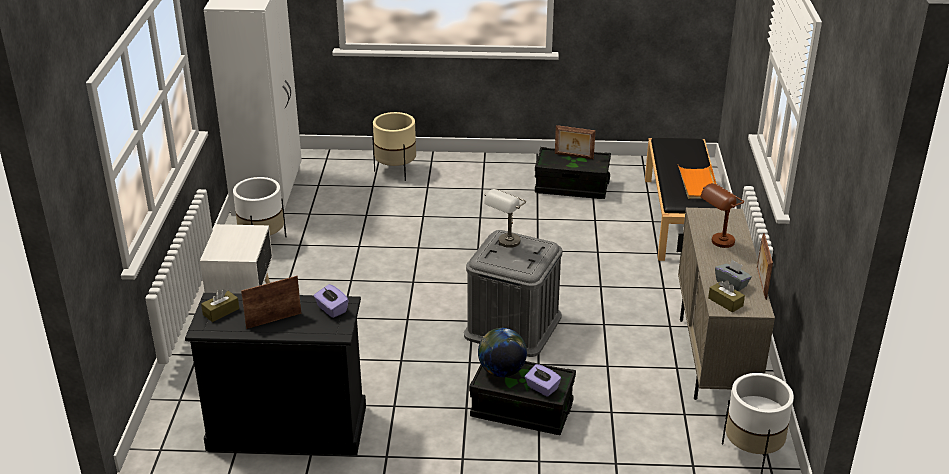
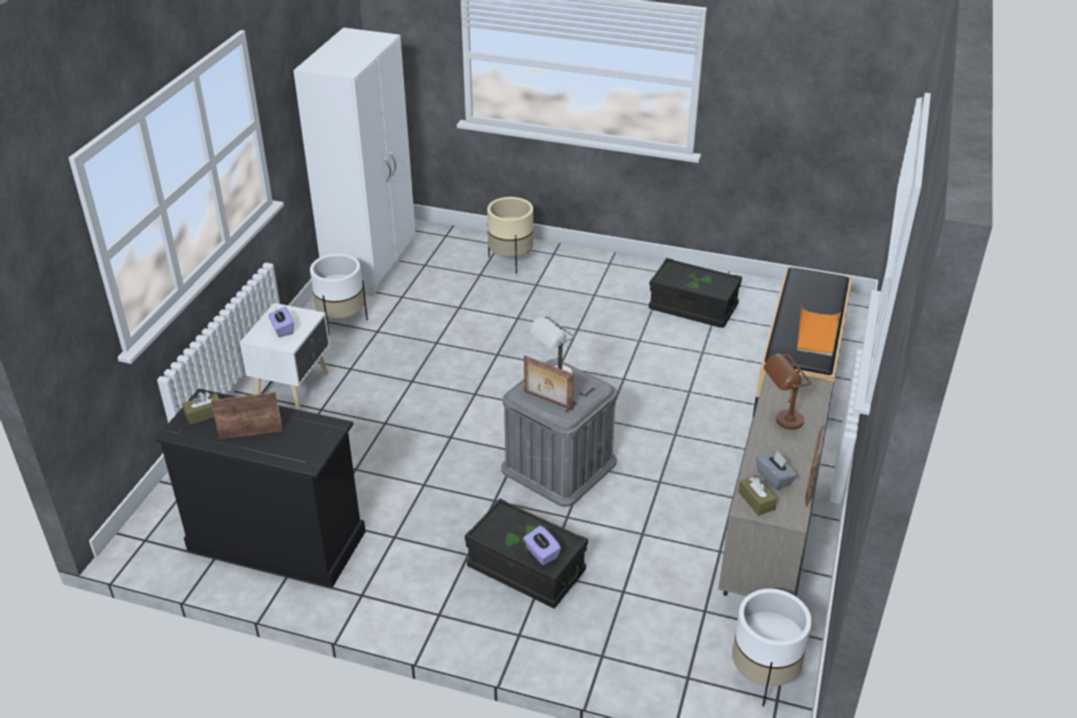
camera: 15 degrees right, 5 degrees up
(331, 309) = (315, 432): purple tissue box -> purple tissue box (282, 329)
(502, 371) = (507, 524): globe -> none
(573, 156) = (699, 274): picture frame -> picture frame (547, 401)

